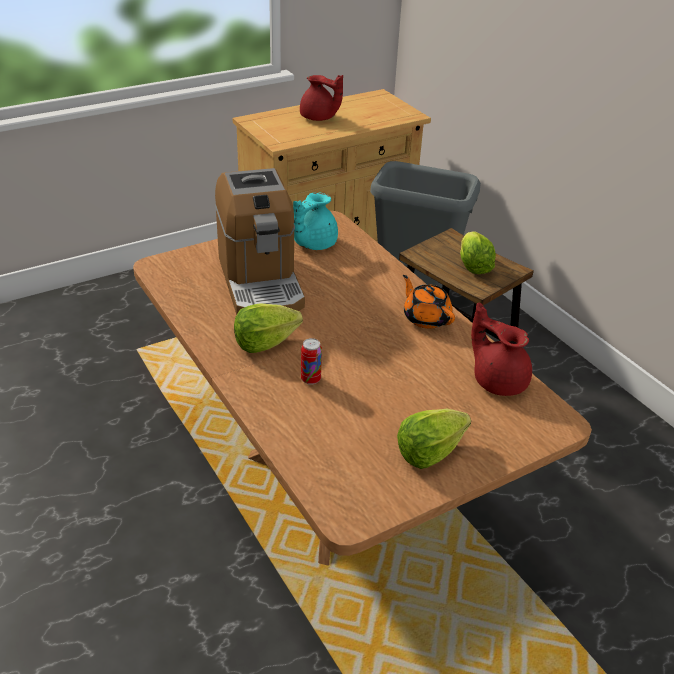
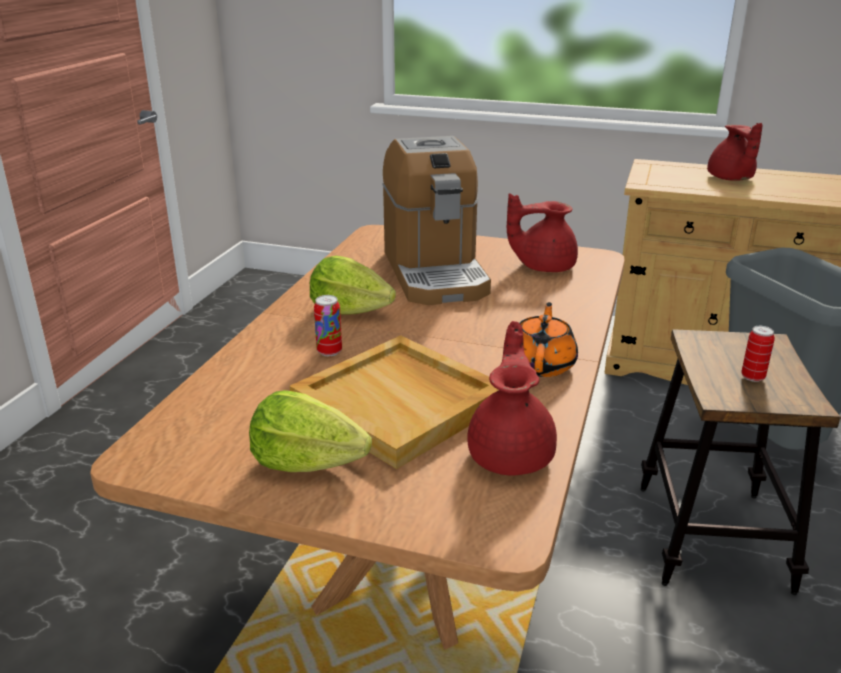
camera: 50 degrees right, 10 degrees down
(260, 283) = (435, 273): coffee machine -> coffee machine turned 45 degrees counterclockwise
(312, 243) = (543, 266): turquoise teapot -> red teapot
(407, 387) = (401, 404): none -> beige tray
(473, 266) = (752, 377): lettuce -> can

